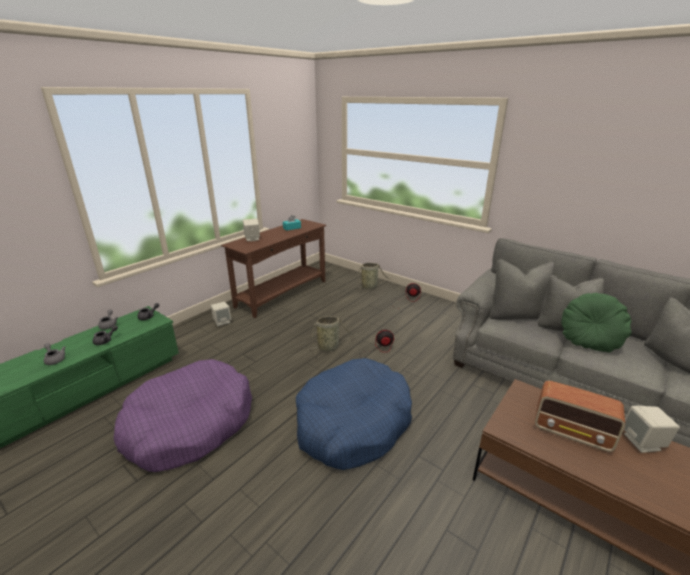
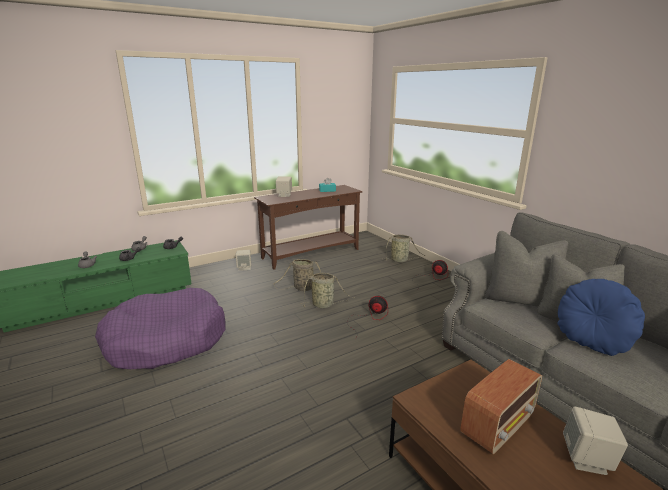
camera: 20 degrees right, 5 degrees down
(297, 334) = (302, 288): none -> basket
(353, 423) = (302, 373): blue dog bed -> none
(572, 432) = (498, 425): radio -> radio turned 90 degrees counterclockwise
(588, 344) = (591, 343): green pillow -> blue pillow

